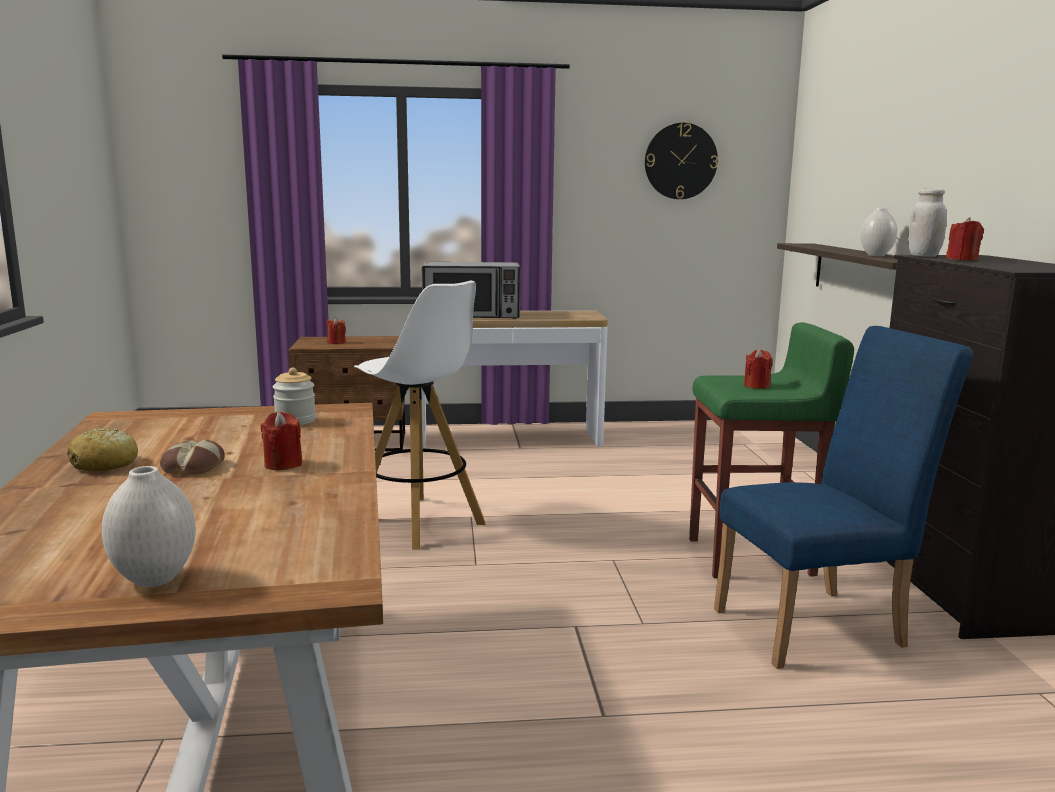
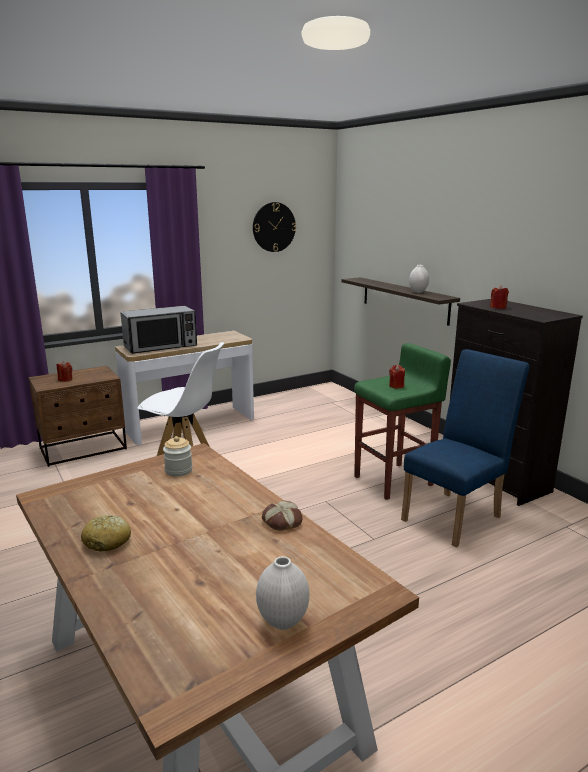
camera: 25 degrees left, 5 degrees up
(192, 467) = (171, 528): bread -> bread (281, 521)
(283, 464) = (226, 511): red candle -> none
(923, 256) = (474, 304): white jar -> none

